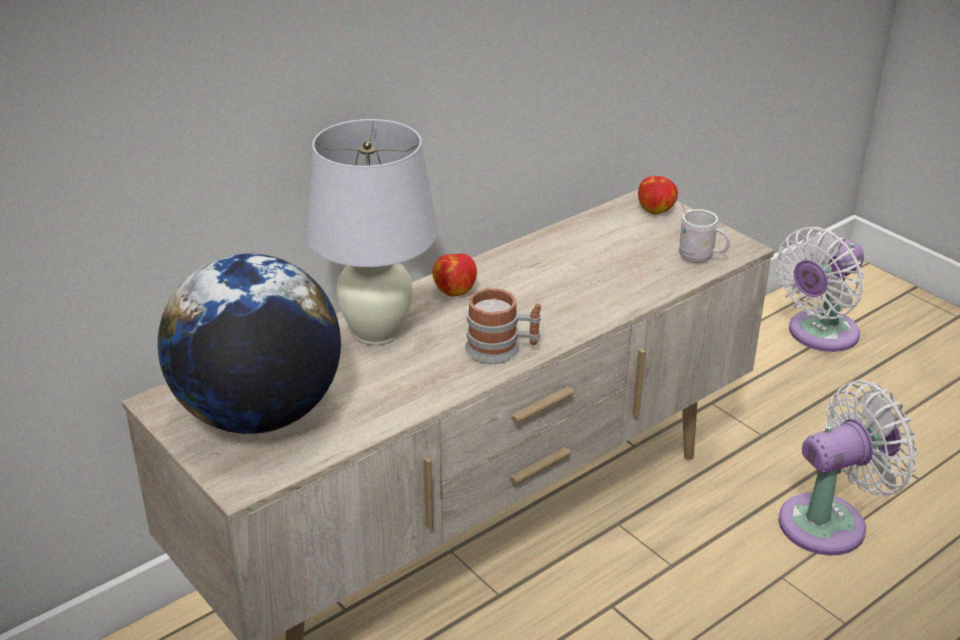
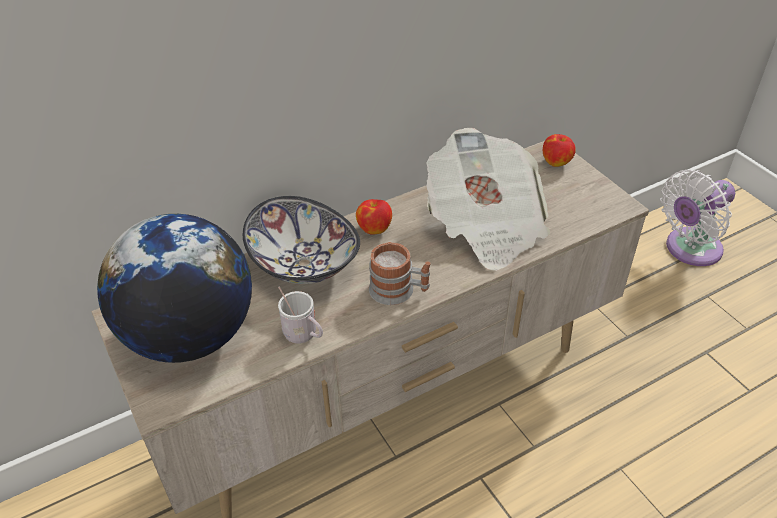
camera: 10 degrees right, 10 degrees up
(377, 333) = (303, 264): white table lamp -> bowl
(587, 277) = (485, 225): none -> newspaper
(701, 258) = (584, 213): white mug -> white mug (304, 336)
(830, 522) = (669, 422): white fan -> none

